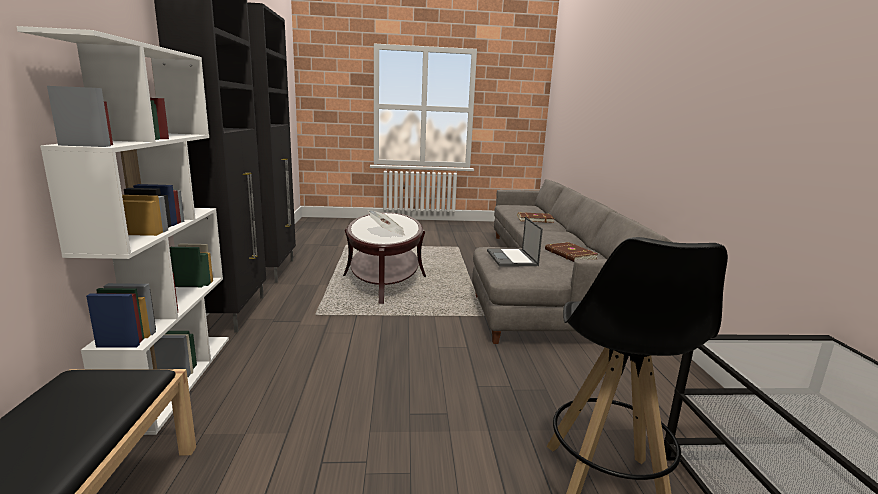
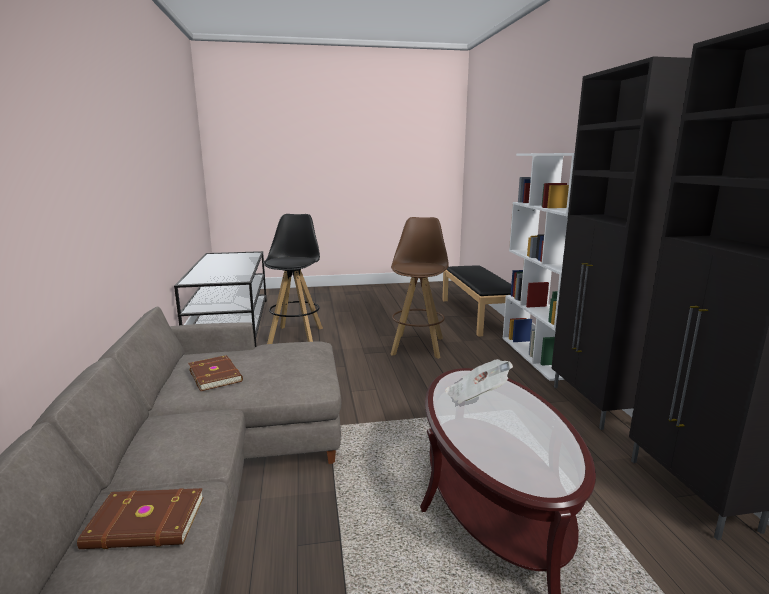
camera: 175 degrees right, 0 degrees up
(344, 425) = (418, 345): none -> brown stool
(512, 258) = (299, 360): laptop -> none

